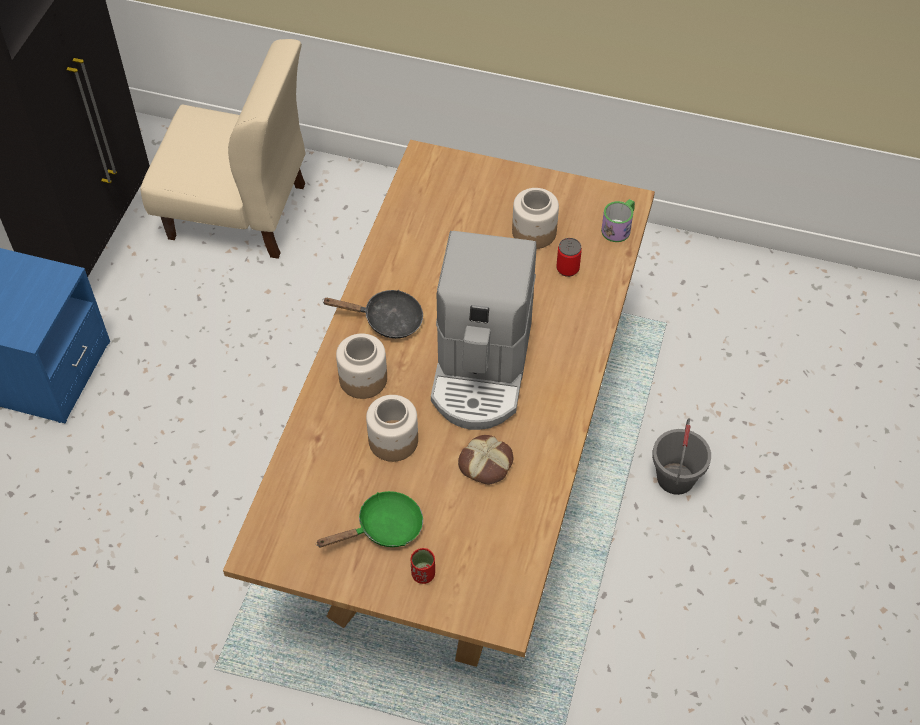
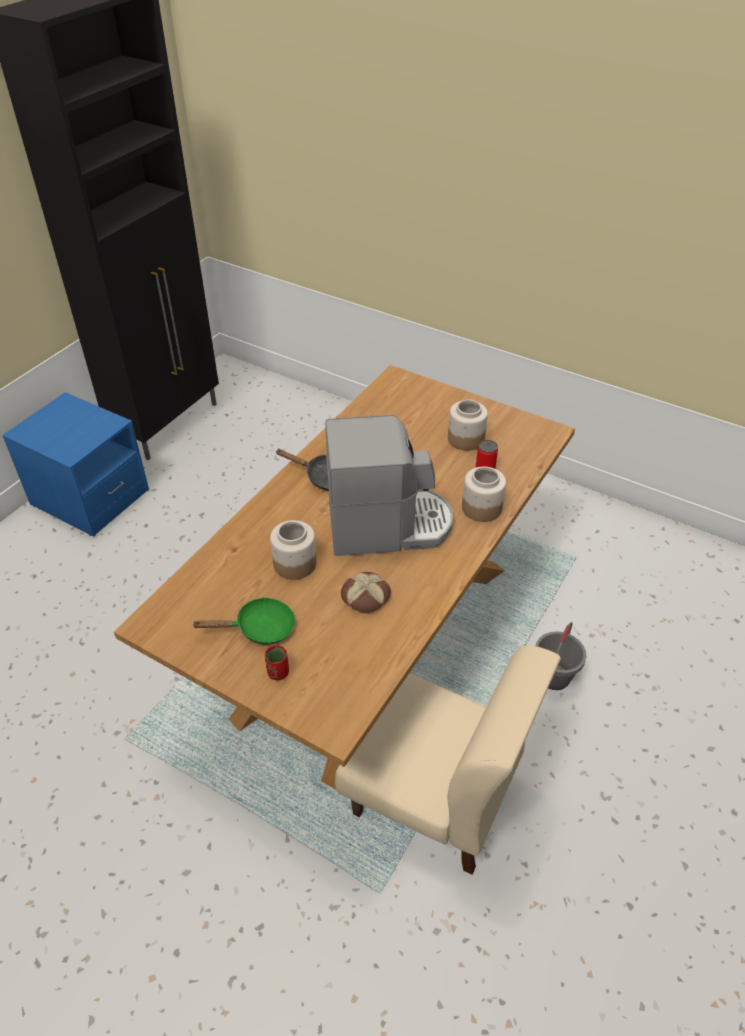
camera: 15 degrees right, 10 degrees down
(238, 212) = (273, 425): beige chair -> beige chair (435, 796)
(362, 379) = (288, 514): jar -> jar (481, 508)
(481, 369) = (388, 526): coffee machine -> coffee machine turned 120 degrees counterclockwise
(619, 227) = (537, 447): mug -> none

